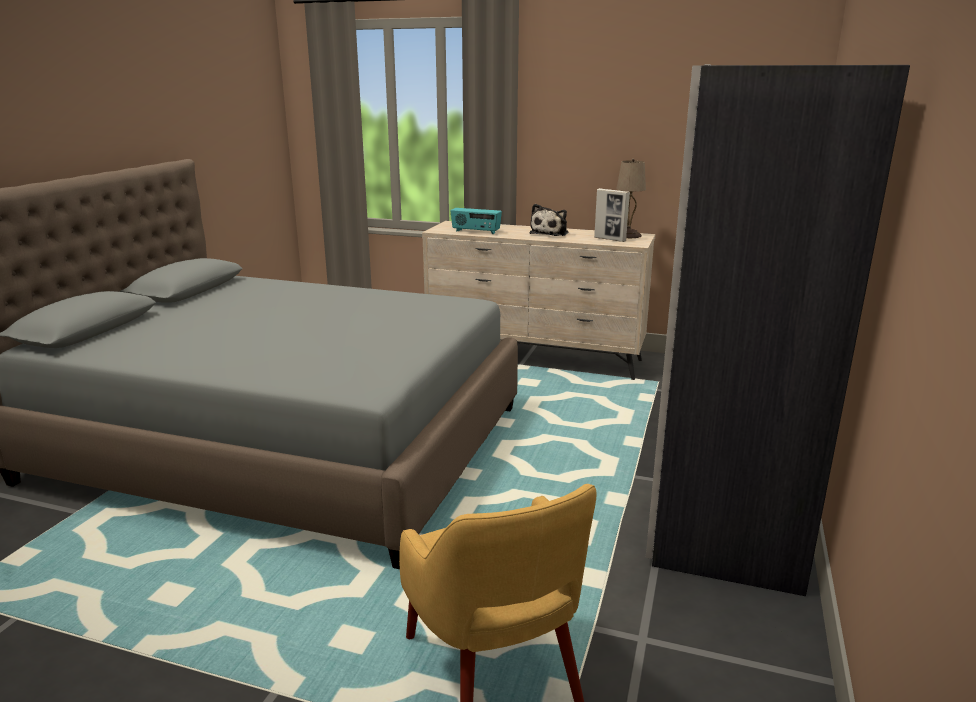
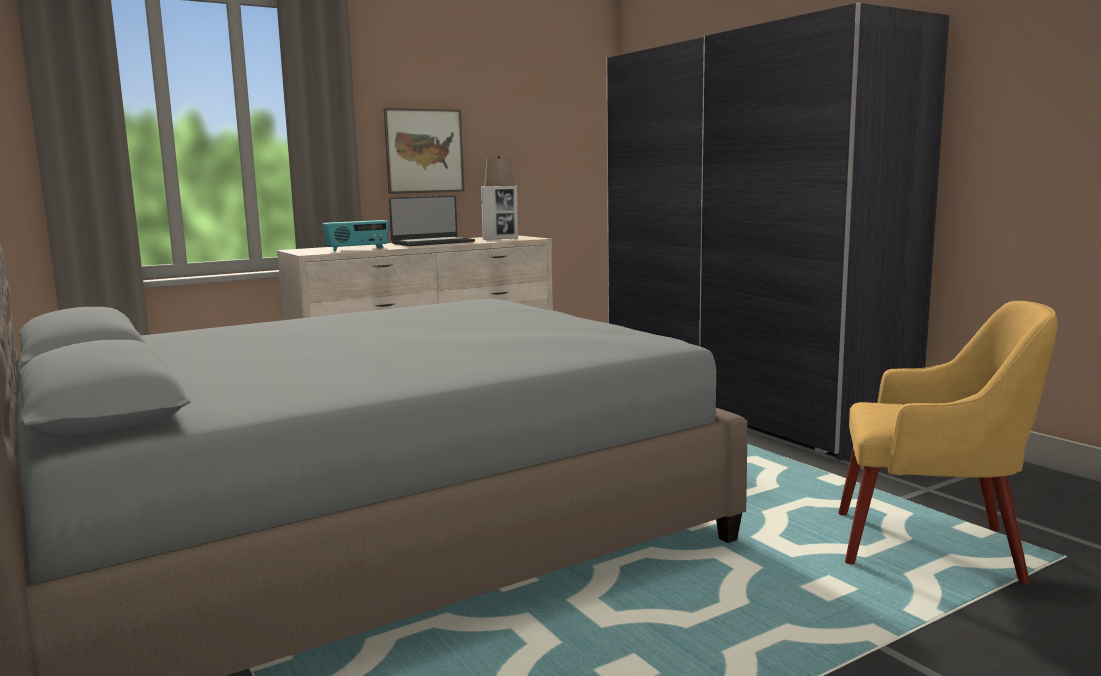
camera: 50 degrees left, 10 degrees down
(550, 233) = (432, 242): plush toy -> laptop
(586, 147) = (424, 151): none -> picture

